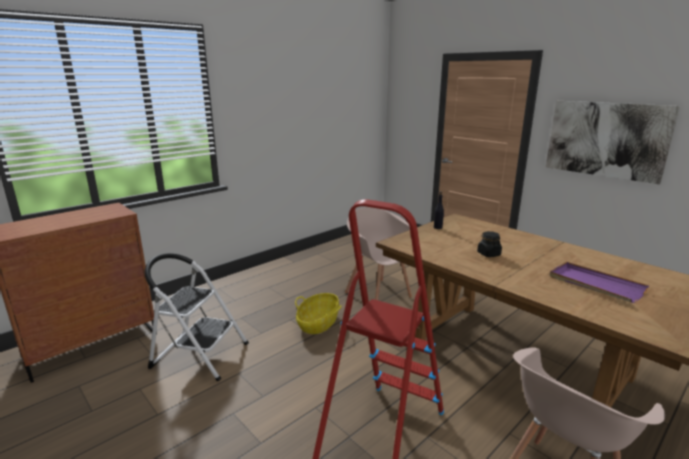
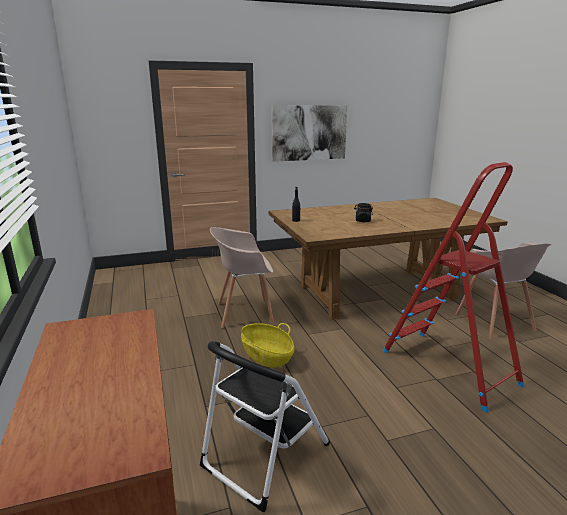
camera: 65 degrees left, 0 degrees up
(595, 284) = (424, 213): purple tray -> none

